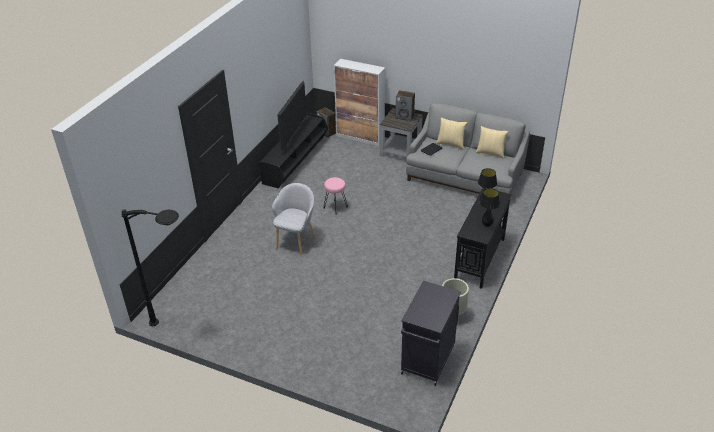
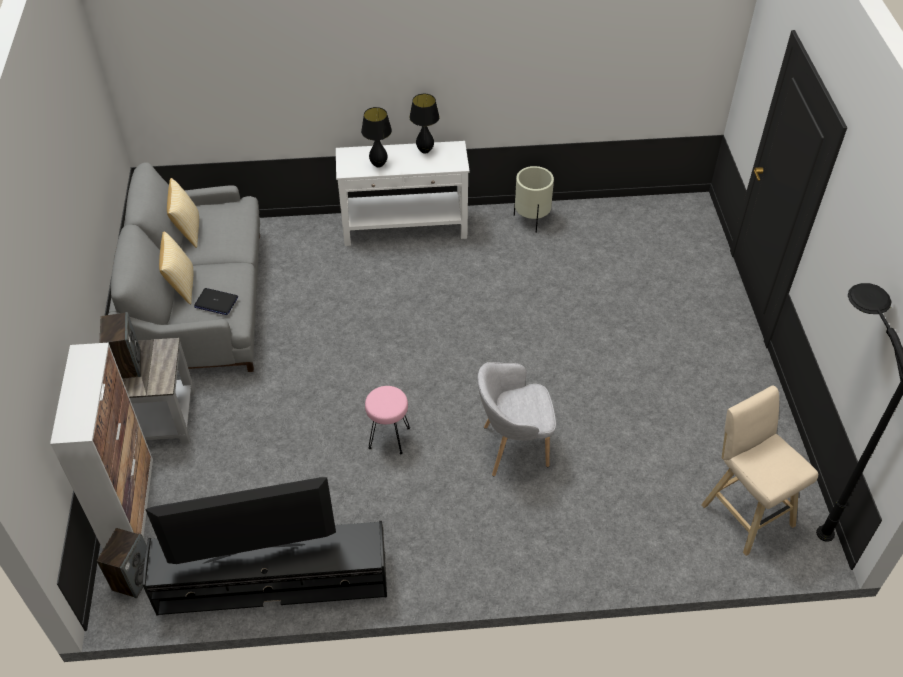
camera: 120 degrees left, 10 degrees up
(192, 301) = (745, 512): none -> beige stool
(427, 360) = (621, 217): black cabinet -> none
(479, 259) = (405, 227): black console table -> white console table

